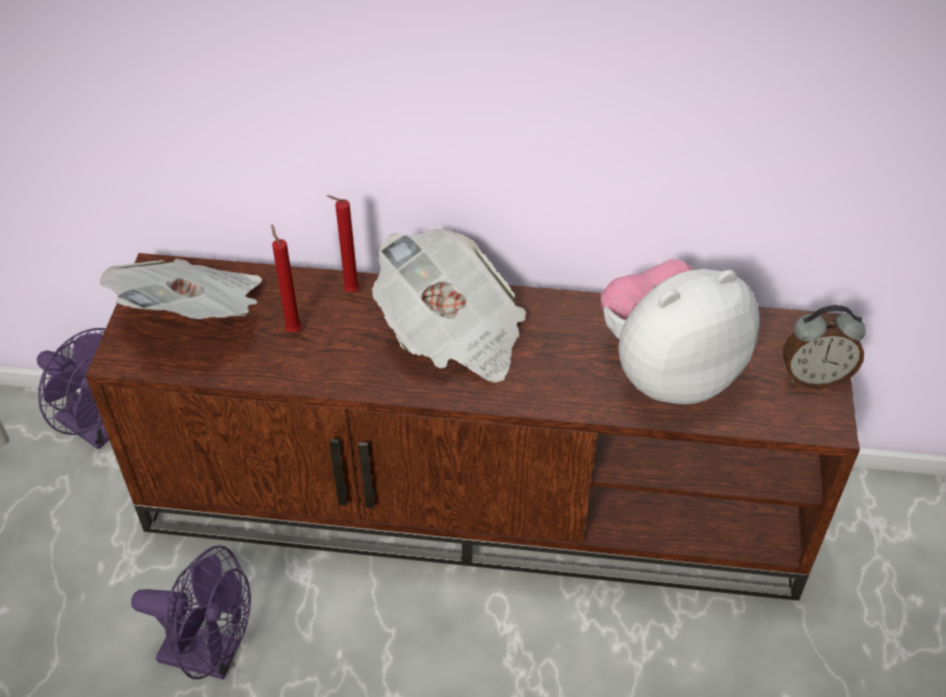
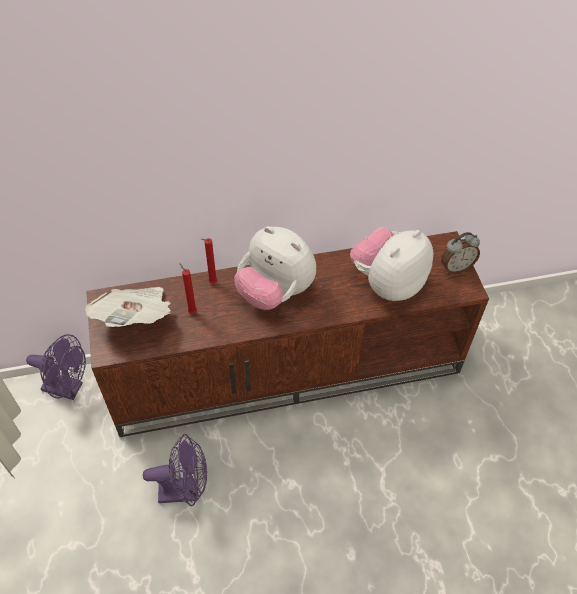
camera: 20 degrees left, 5 degrees up
(452, 334) = (275, 292): newspaper -> plush toy

